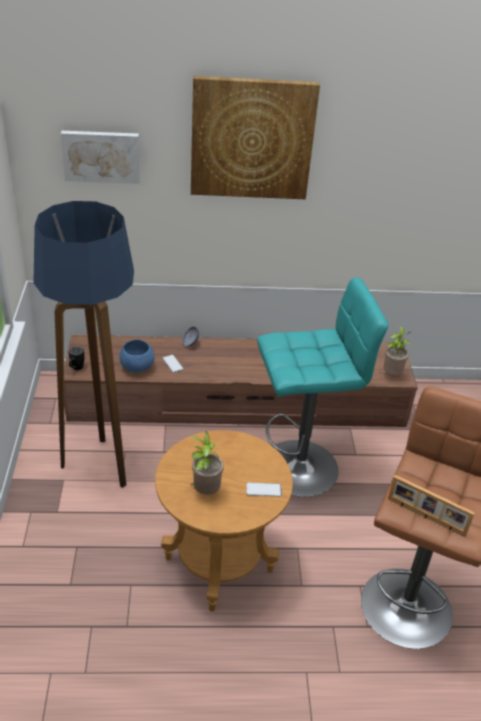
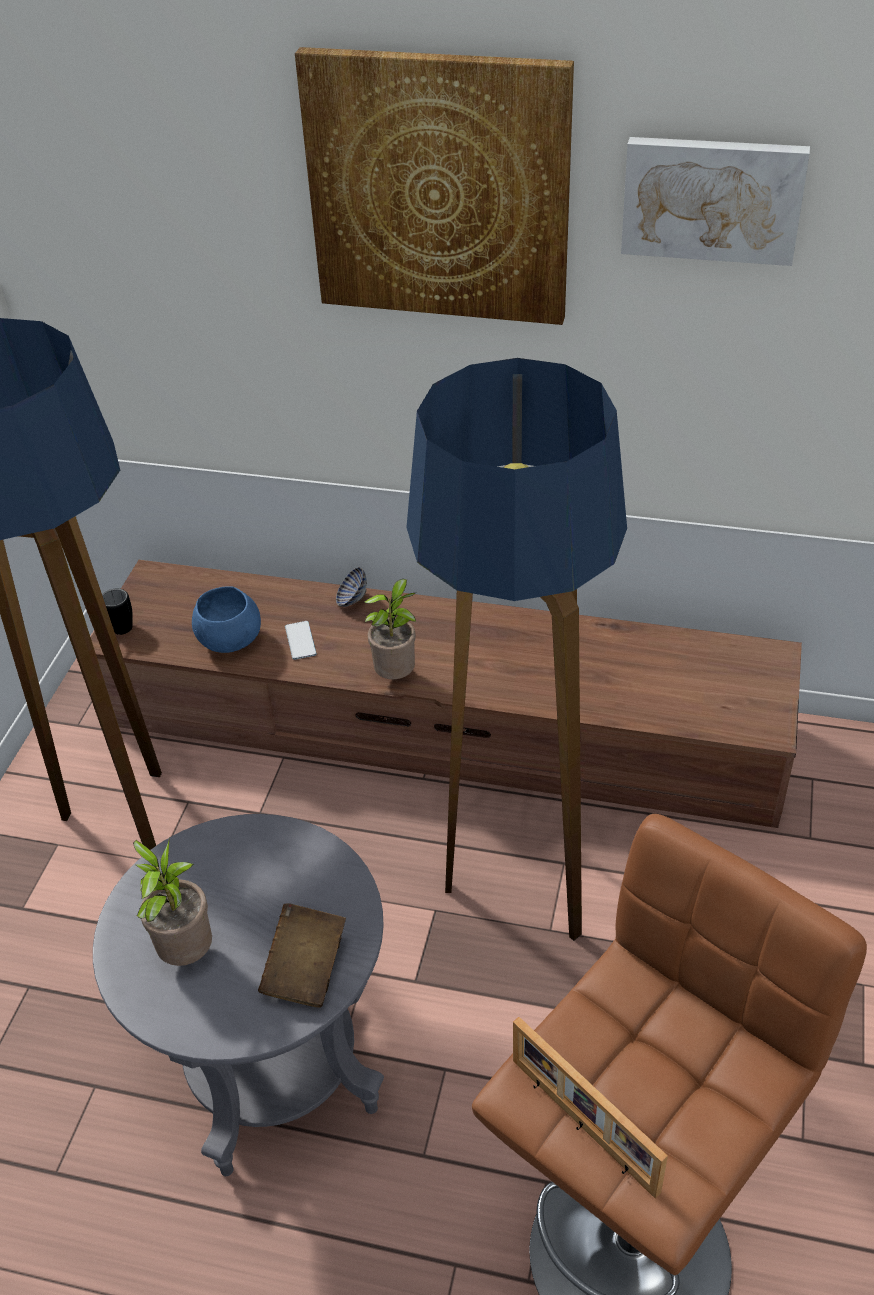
camera: 20 degrees right, 5 degrees up
(101, 156) = (144, 217): picture -> picture (712, 198)
(219, 564) = (276, 1074): brown side table -> grey side table
(263, 490) = (306, 969): phone -> brown book
(301, 468) = (516, 890): turquoise stool -> floor lamp
(392, 374) = (748, 716): potted plant -> potted plant (397, 676)

